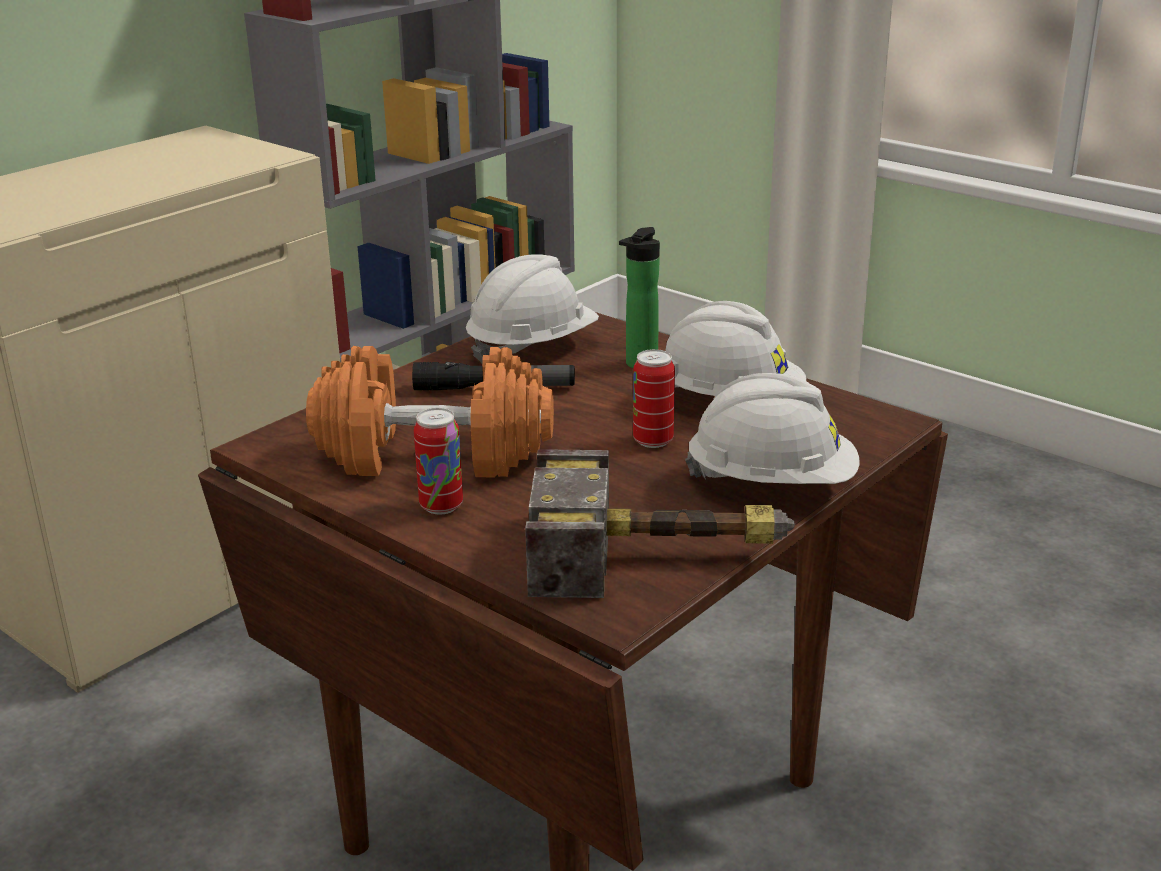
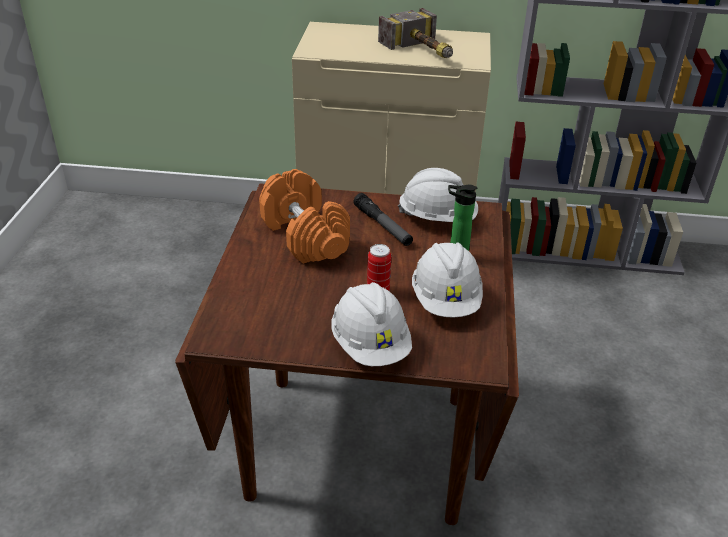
camera: 55 degrees right, 10 degrees up
(441, 506) = (262, 257): can -> none
(662, 555) = (271, 334): hammer -> hammer (424, 51)

